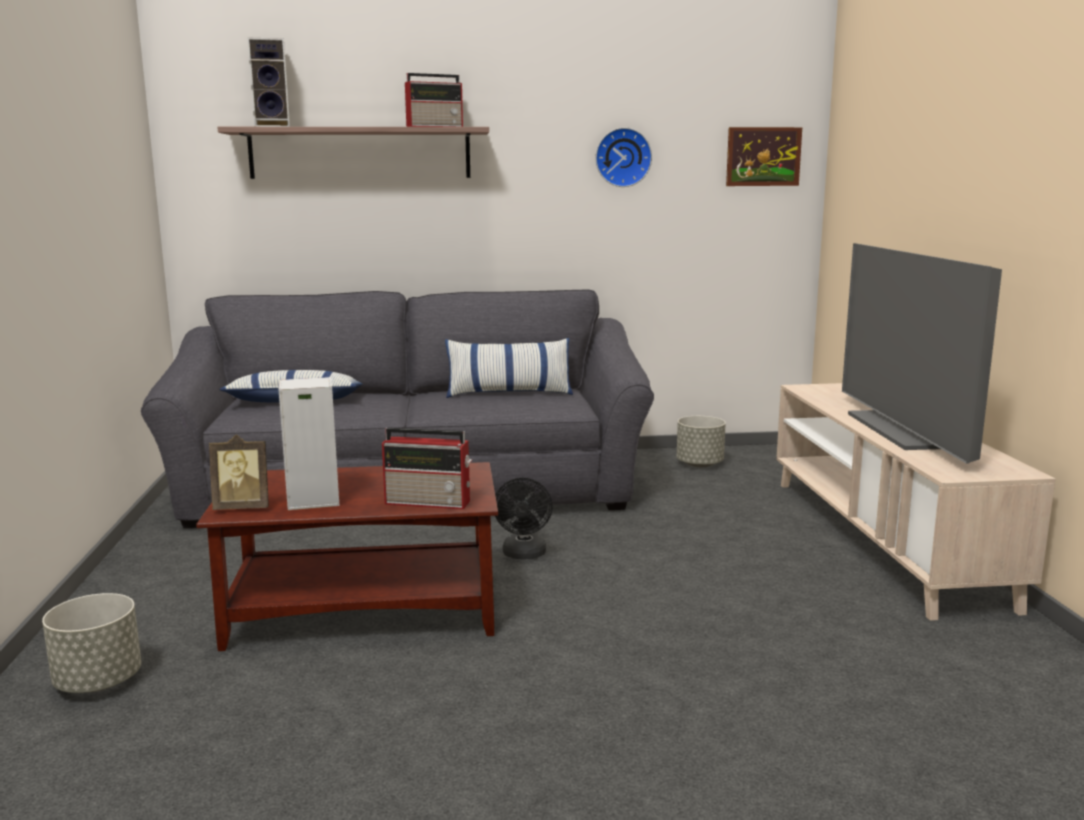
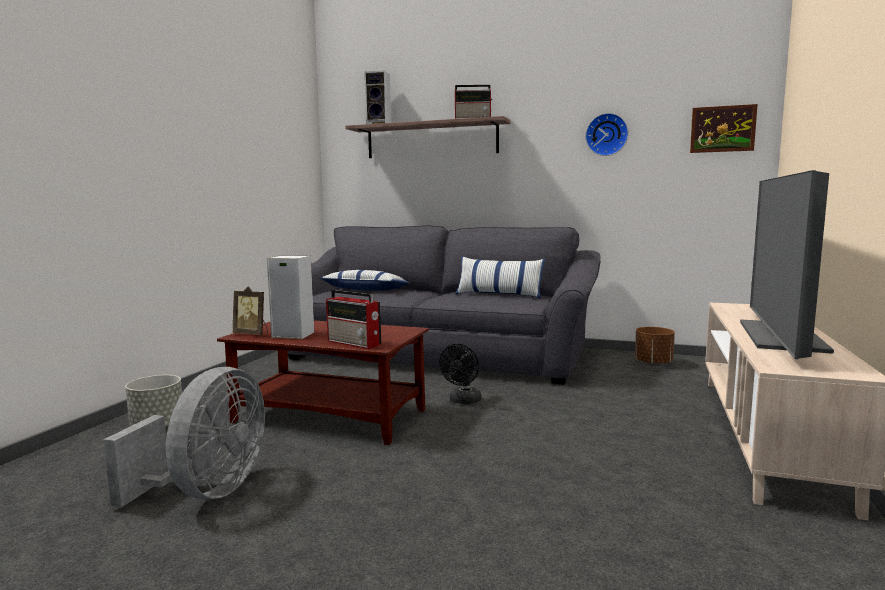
camera: 25 degrees right, 5 degrees down
(317, 757) = (207, 491): none -> grey fan
(699, 464) = (653, 364): grey planter -> brown planter

